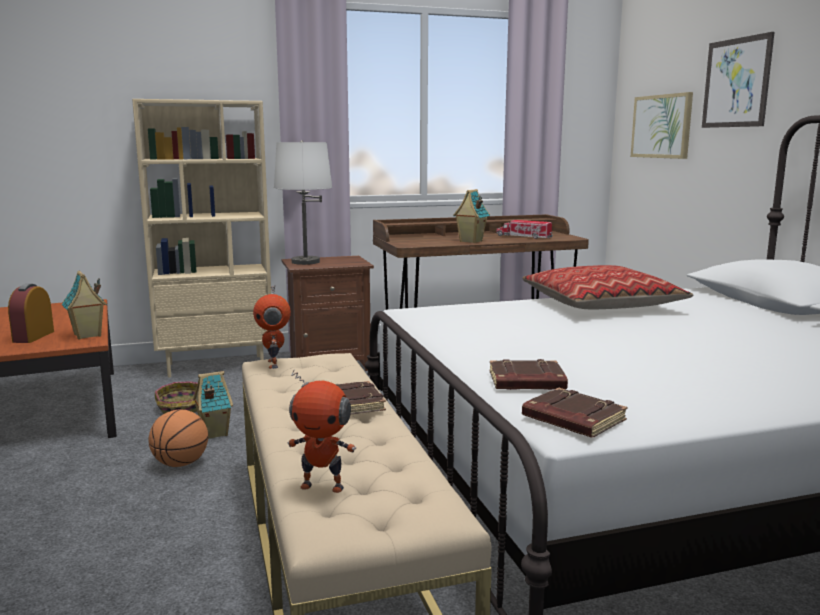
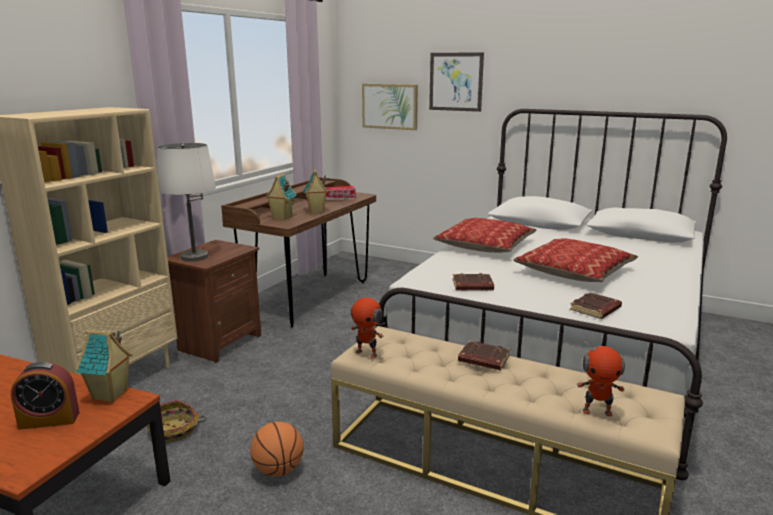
camera: 45 degrees left, 5 degrees up
(33, 336) = (49, 420): alarm clock -> alarm clock turned 60 degrees counterclockwise
(214, 433) = (250, 436): toy house -> toy house (281, 217)
(323, 486) = (597, 411): toy robot -> toy robot turned 45 degrees clockwise
(571, 420) = (660, 323): brown book -> brown book (472, 286)
(638, 348) = (574, 271): none -> pillow

